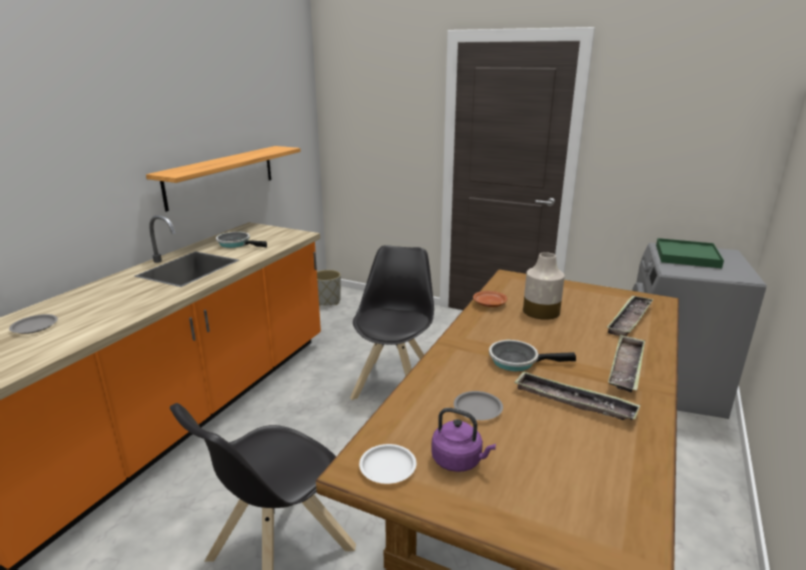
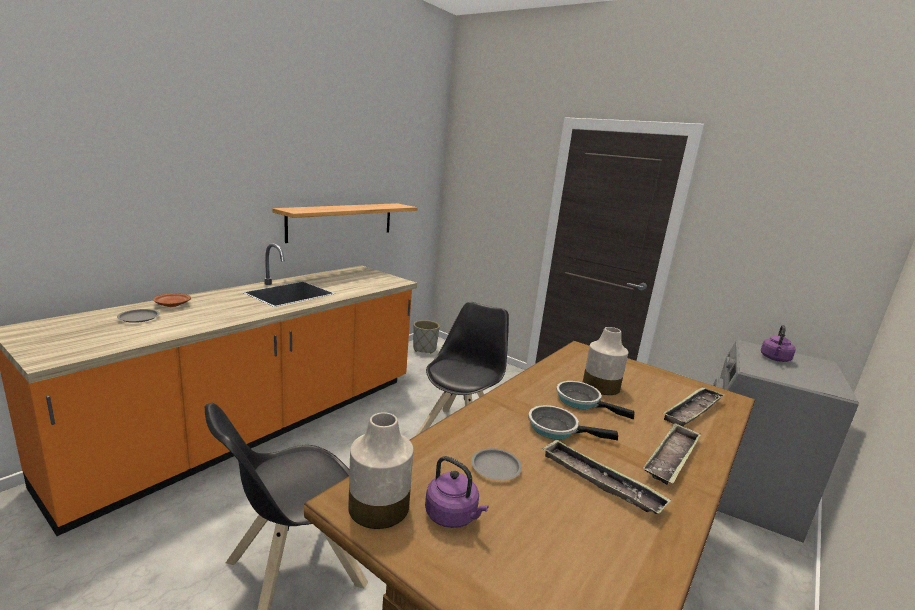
camera: 10 degrees right, 5 degrees down
(236, 244) = (340, 280): frying pan -> frying pan (581, 401)
(387, 467) = (378, 506): white plate -> beige vase
(489, 304) = (550, 370): brown plate -> brown plate (172, 304)
(687, 256) = (775, 359): green tray -> purple kettle

